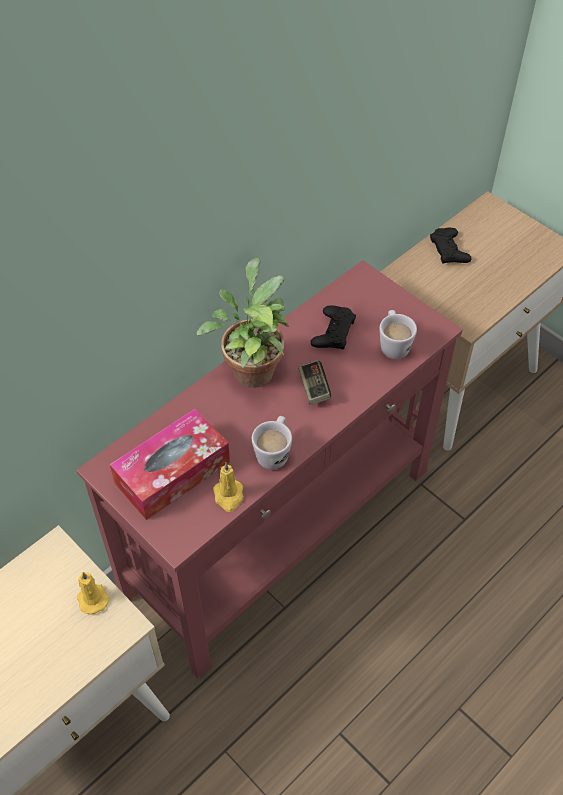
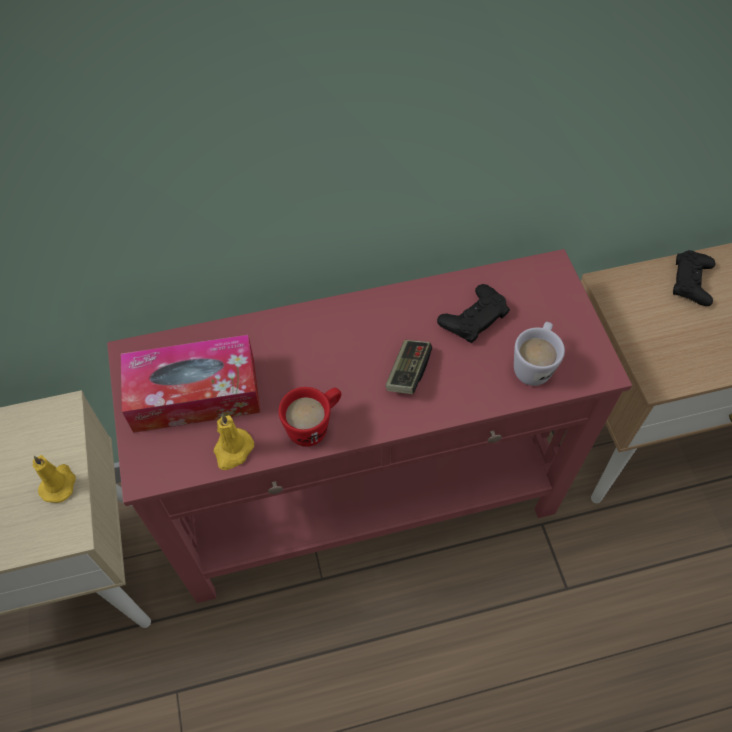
camera: 30 degrees right, 5 degrees up
(251, 368) = (355, 317): potted plant -> none
(274, 452) = (314, 425): white mug -> red mug

